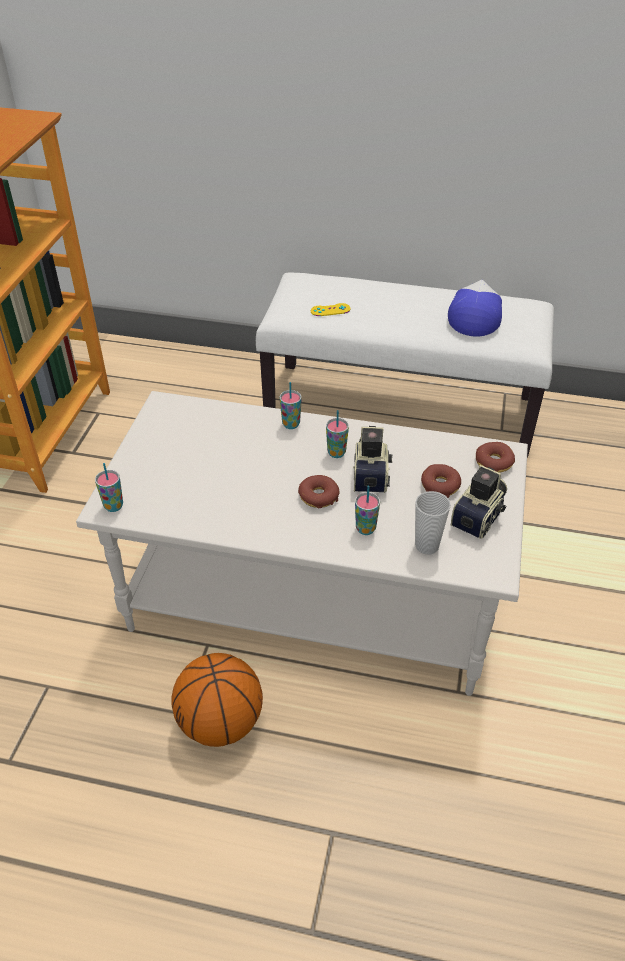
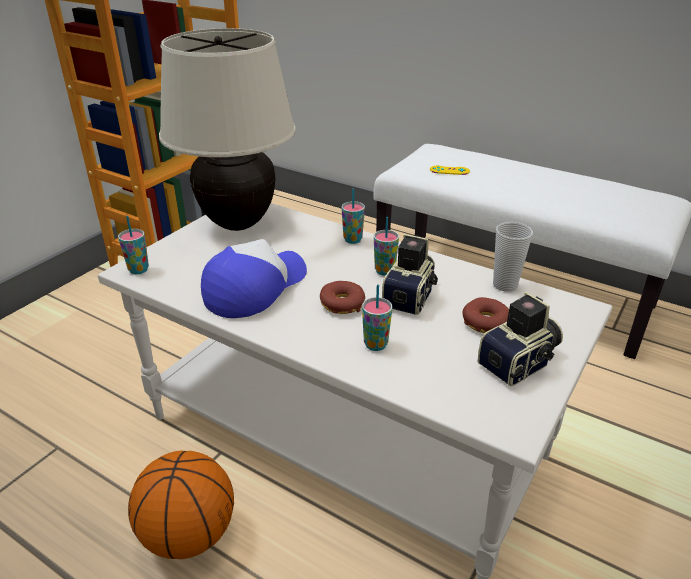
camera: 20 degrees right, 10 degrees down
(171, 429) = (237, 223): none -> beige table lamp
(427, 546) = (439, 378): cup -> cup (505, 285)
(475, 315) = (598, 195): cap -> cap (255, 288)
(494, 462) = (562, 314): donut -> none

